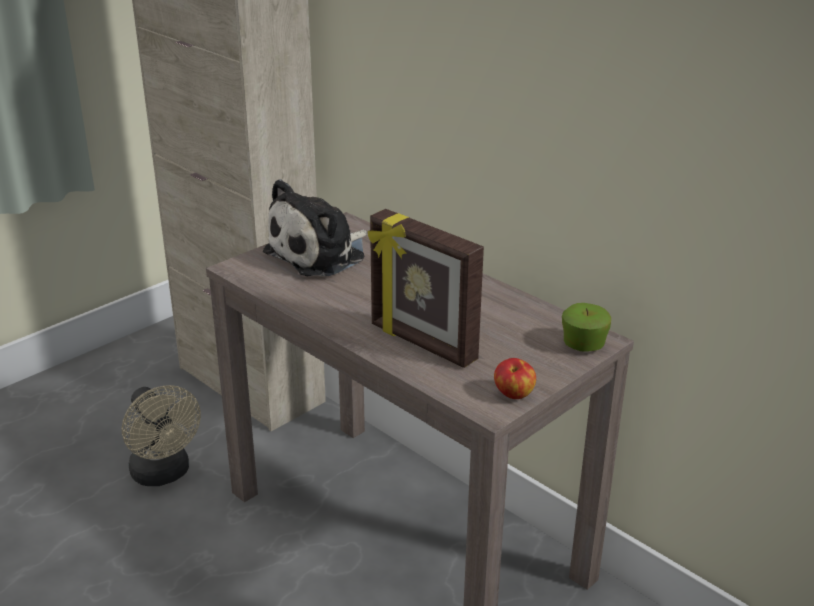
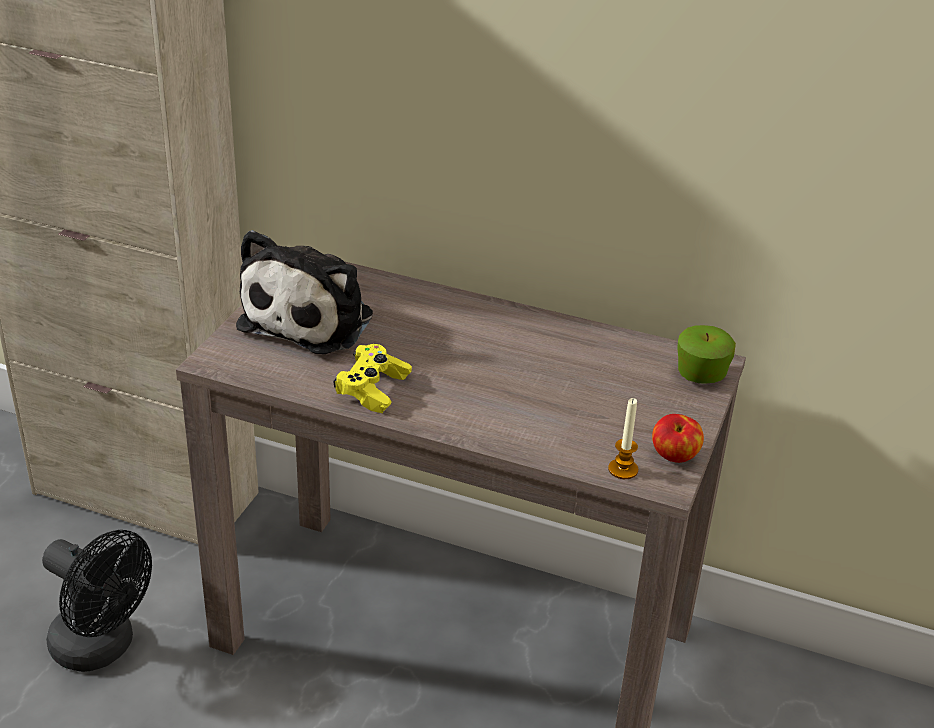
camera: 25 degrees left, 5 degrees up
(164, 474) = (102, 648): beige fan -> black fan
(324, 305) = (372, 389): none -> yellow game controller
(421, 343) = (526, 415): picture frame -> none
(465, 394) = (623, 469): none -> candle

